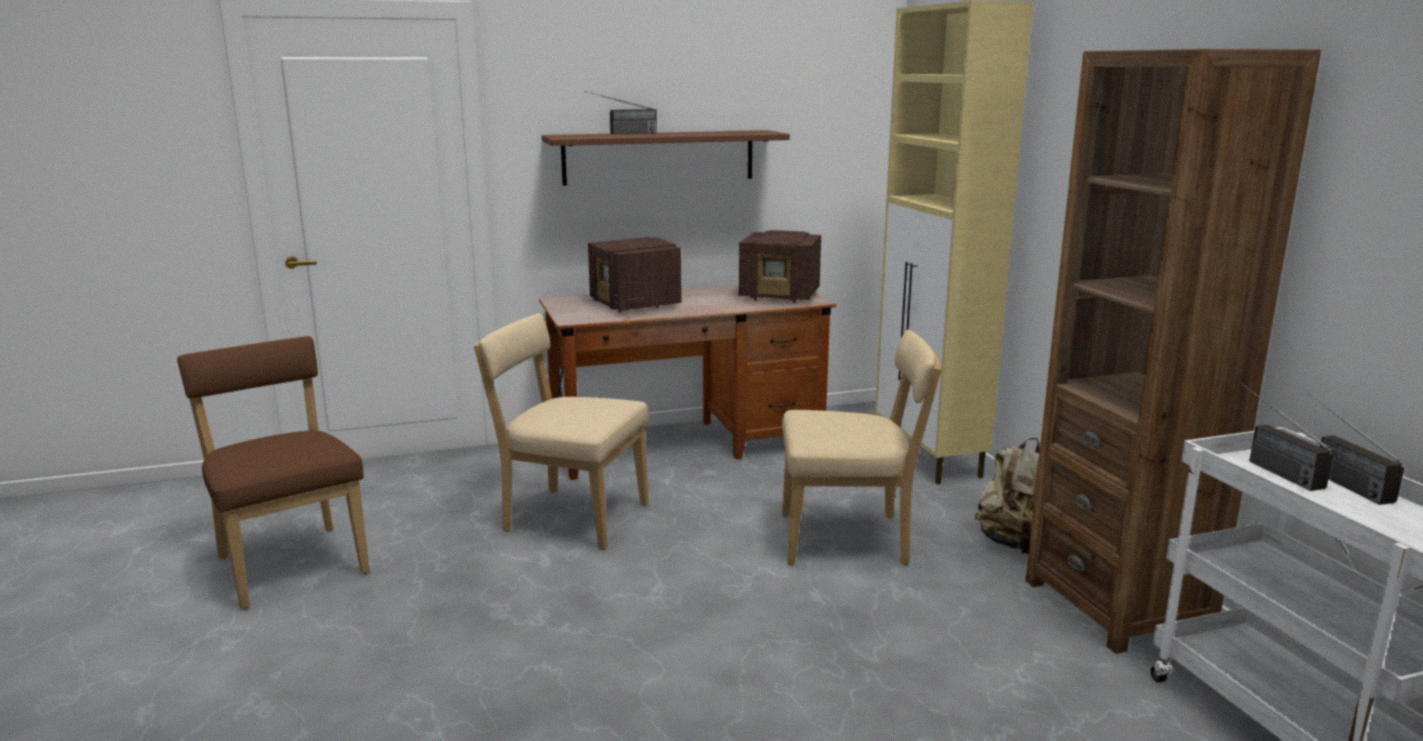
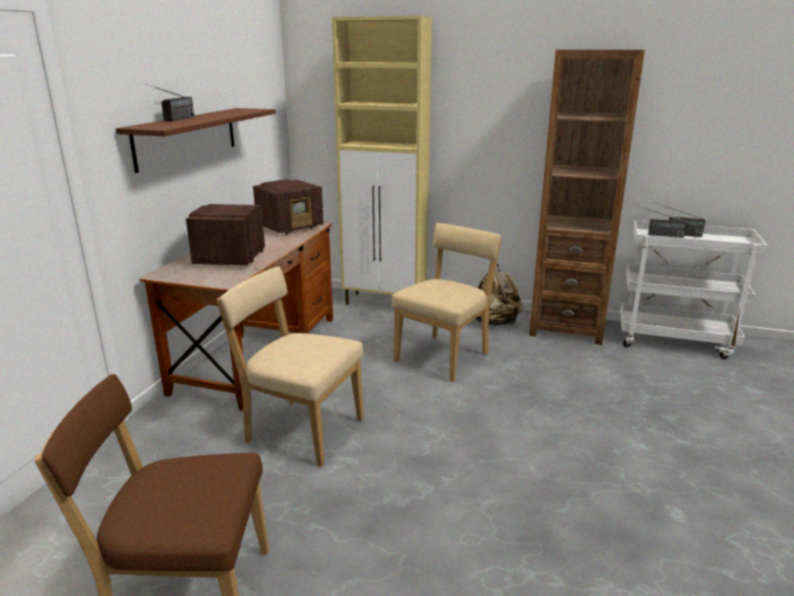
camera: 55 degrees left, 5 degrees up
(570, 517) = (300, 429): beige chair -> beige chair turned 60 degrees clockwise
(635, 305) = (229, 259): radio -> radio turned 90 degrees clockwise

